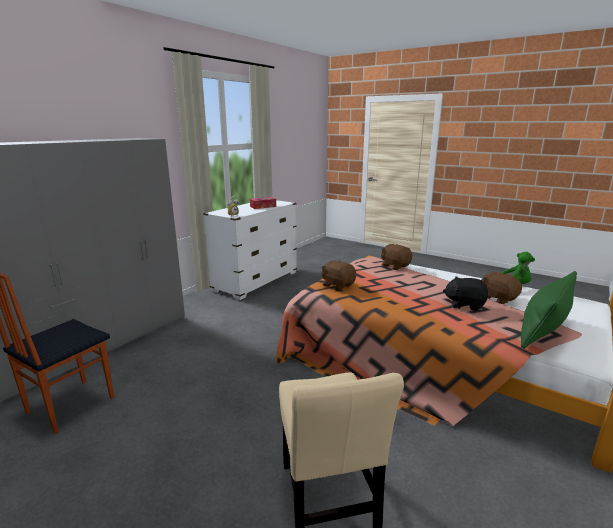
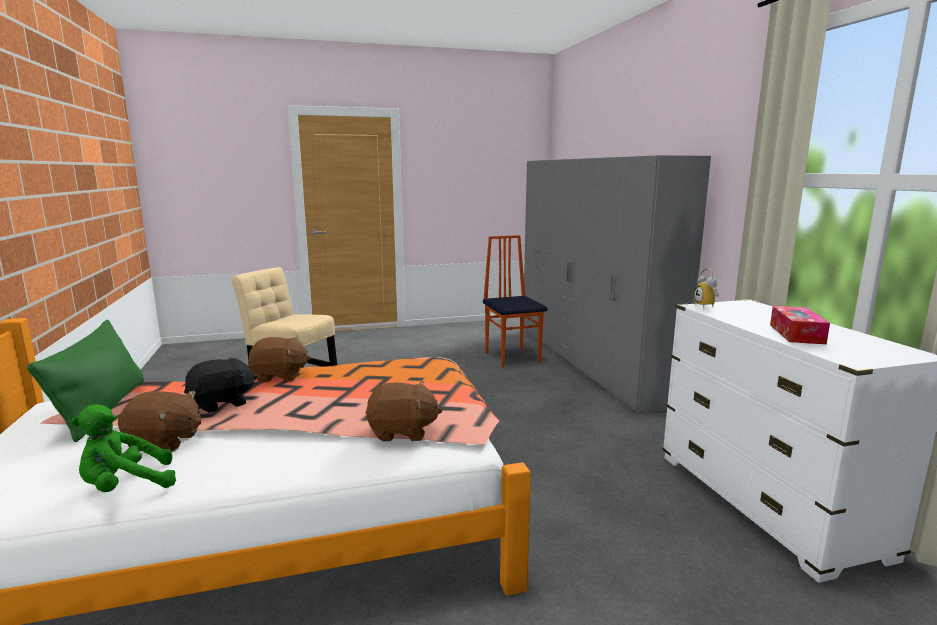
camera: 130 degrees right, 5 degrees down
(338, 285) = (419, 369): brown plush toy -> brown plush toy (279, 376)

